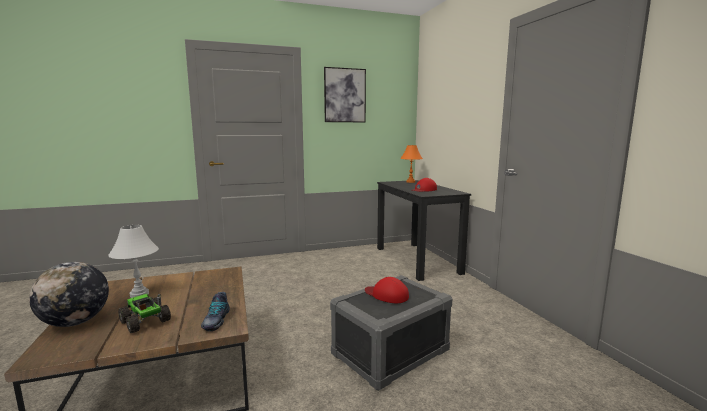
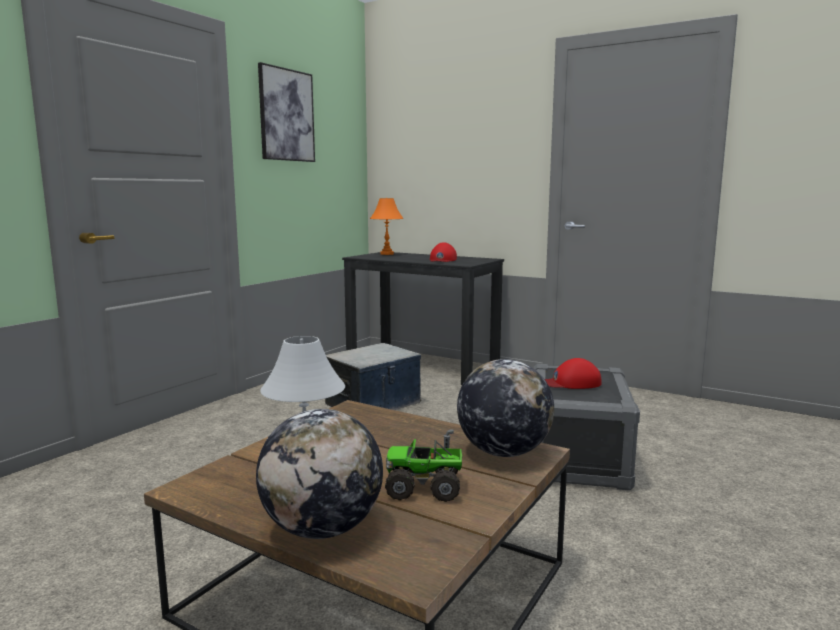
camera: 40 degrees left, 0 degrees up
(215, 320) = (503, 452): shoe -> globe
(345, 276) = (373, 404): none -> storage box

